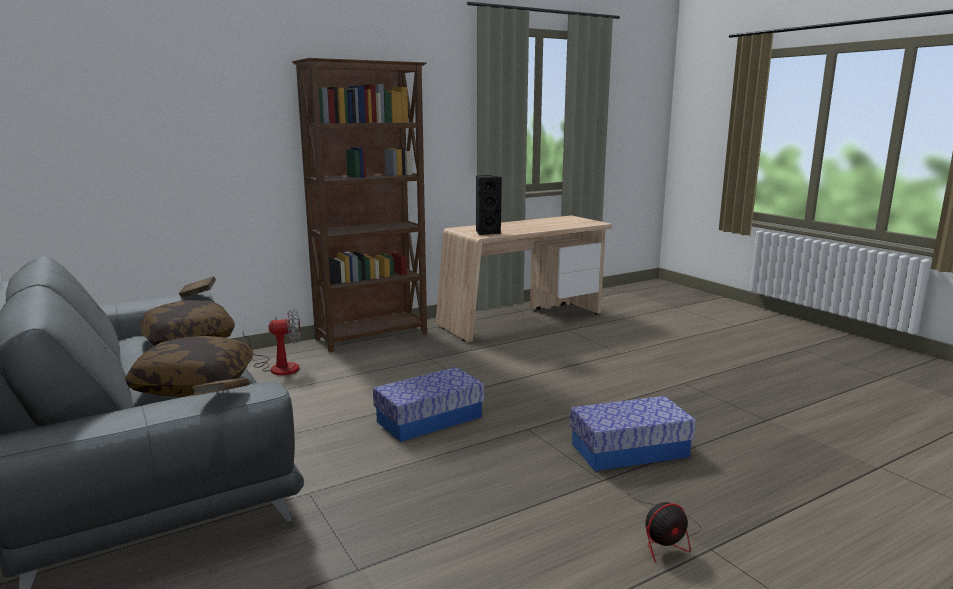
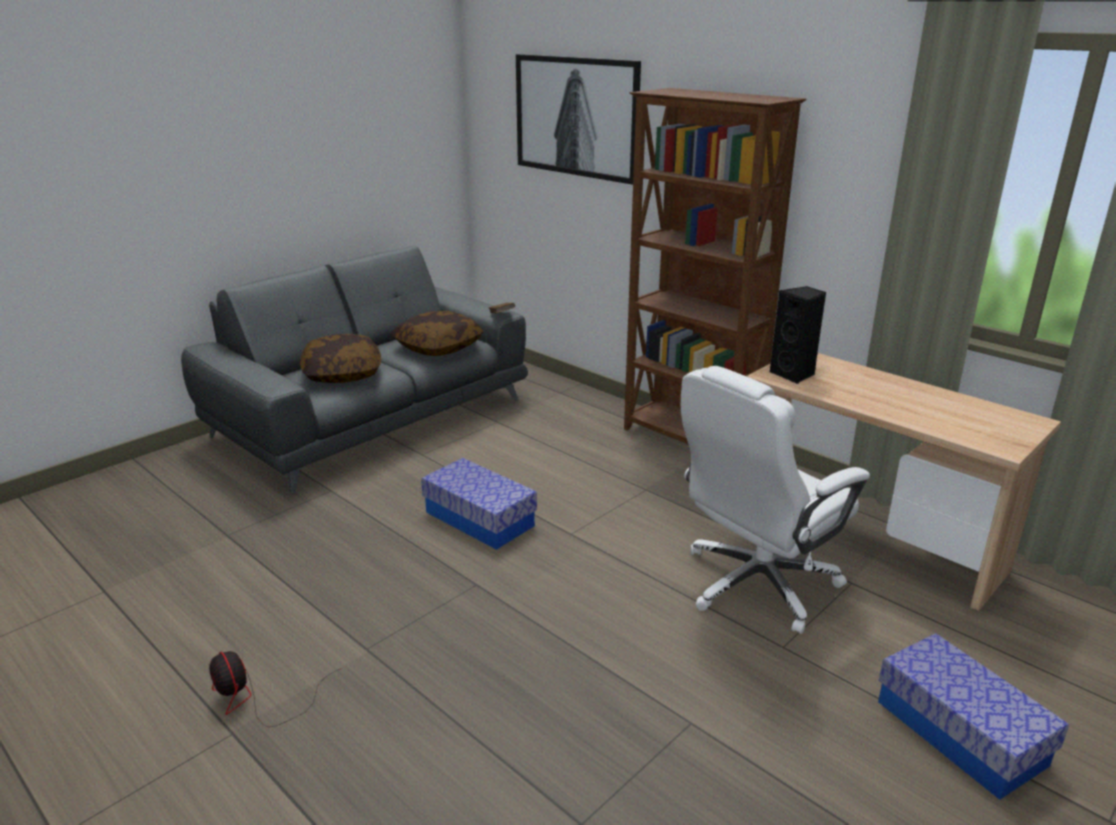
camera: 75 degrees right, 10 degrees up
(178, 93) = (575, 117): none -> picture
(222, 398) = (258, 380): brown book -> none
(278, 367) = (568, 415): fan -> none
(560, 349) = (756, 584): none -> white office chair
(629, 450) = (441, 667): storage box -> storage box (960, 732)

